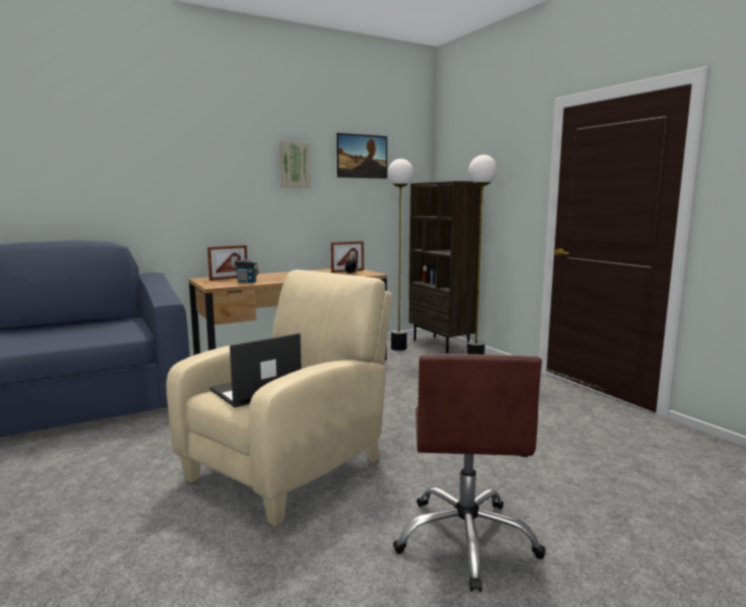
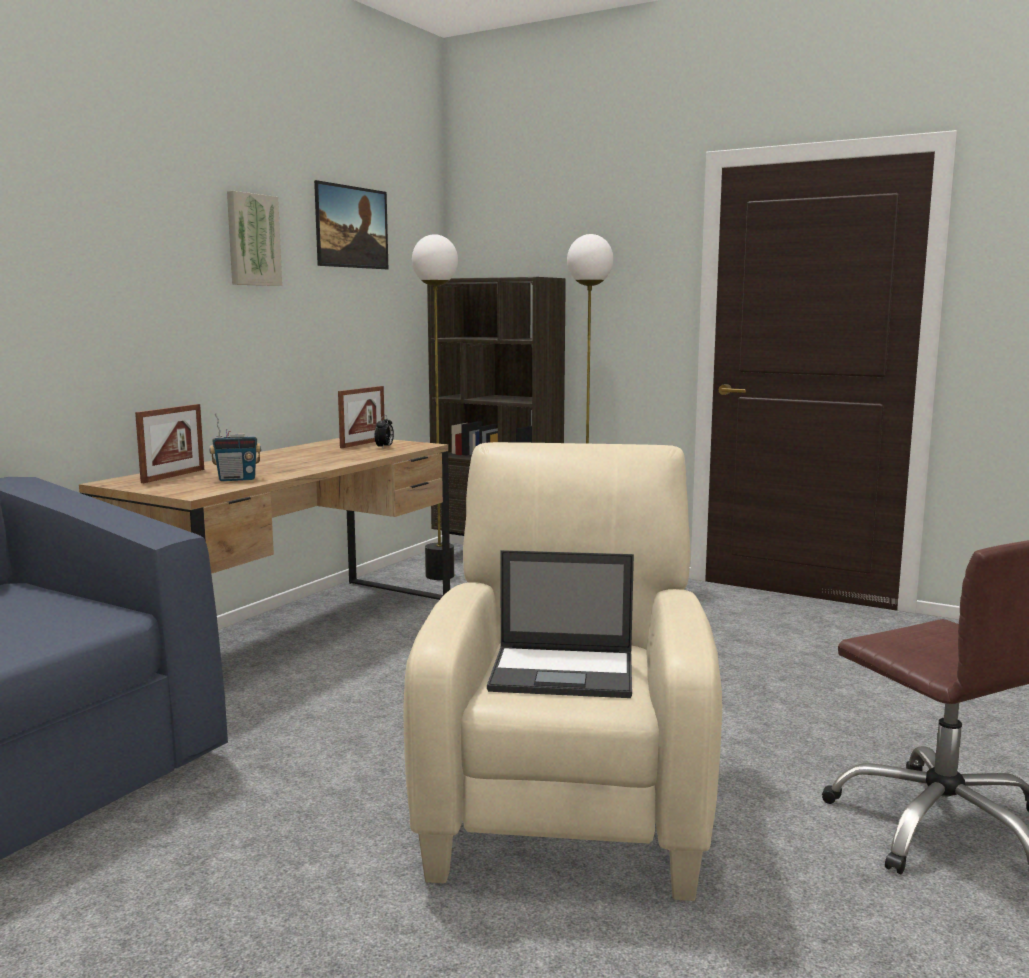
camera: 30 degrees left, 0 degrees up
(255, 391) = (564, 672): laptop -> laptop turned 105 degrees counterclockwise

